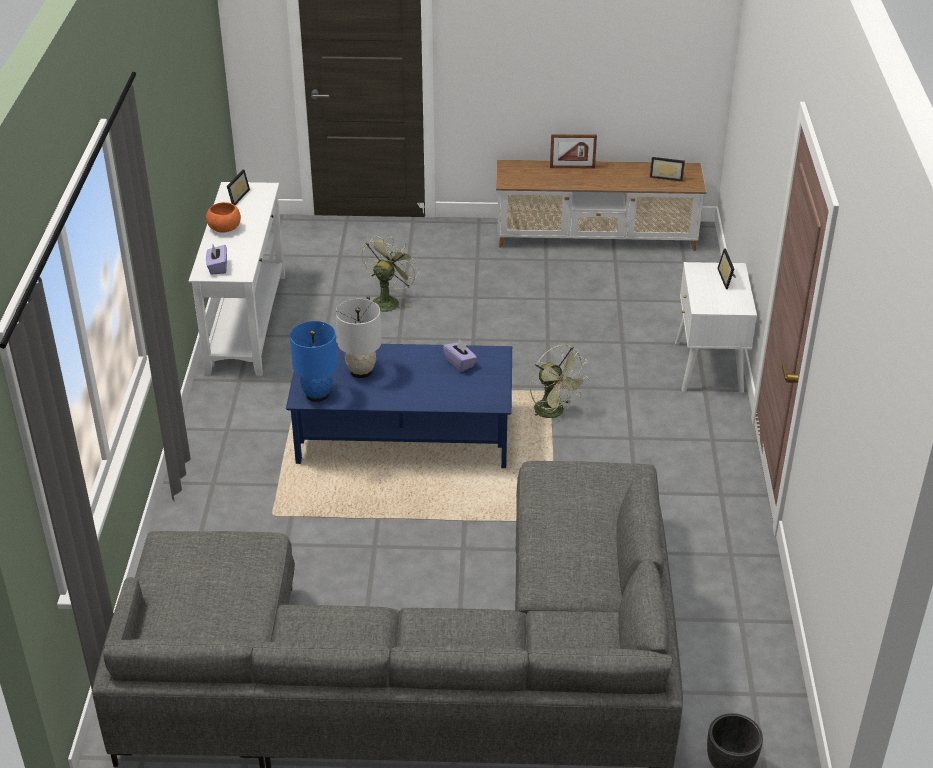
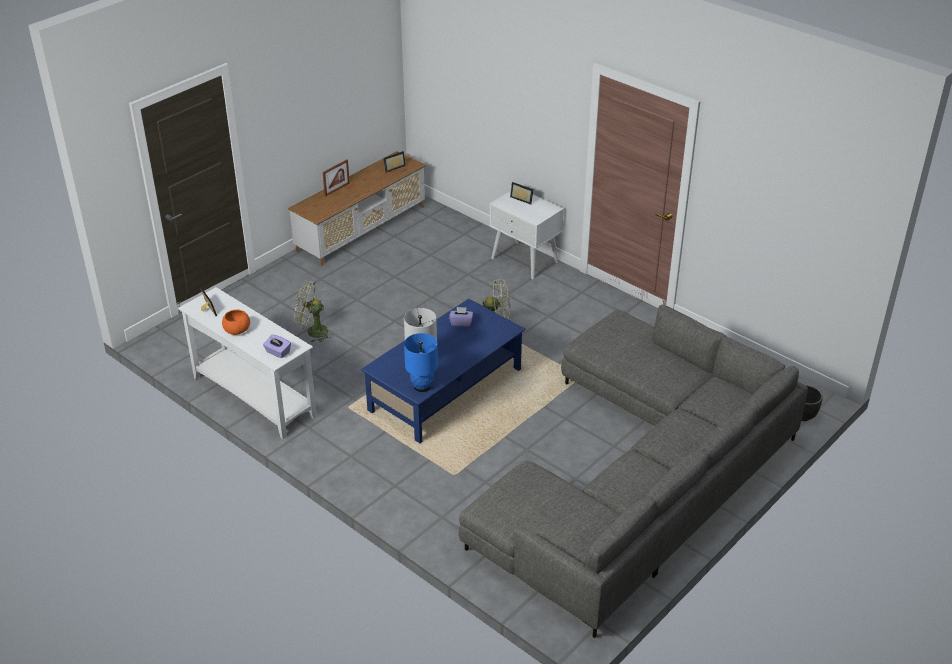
camera: 50 degrees left, 0 degrees up
(387, 300) = (312, 332): green fan -> green fan turned 60 degrees counterclockwise

